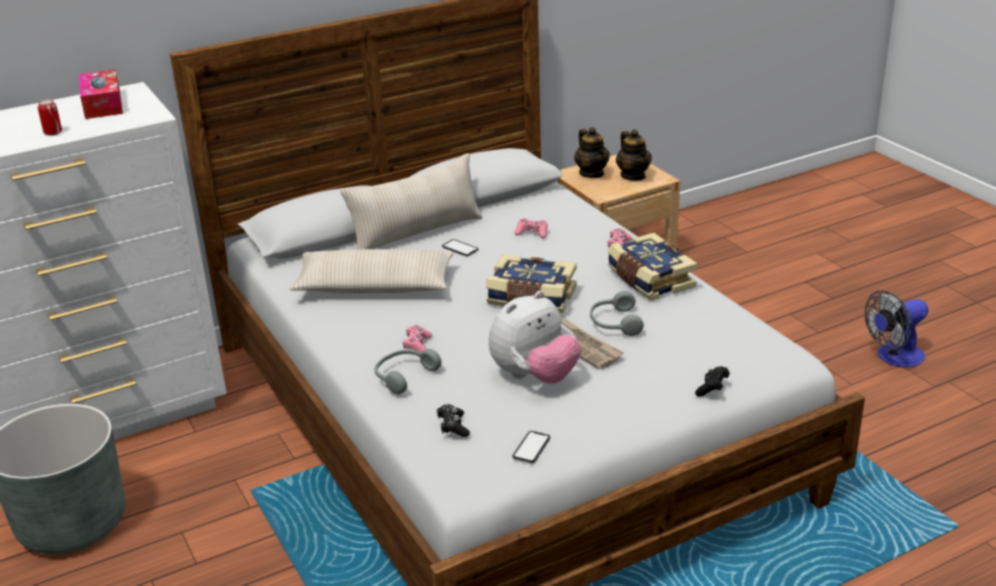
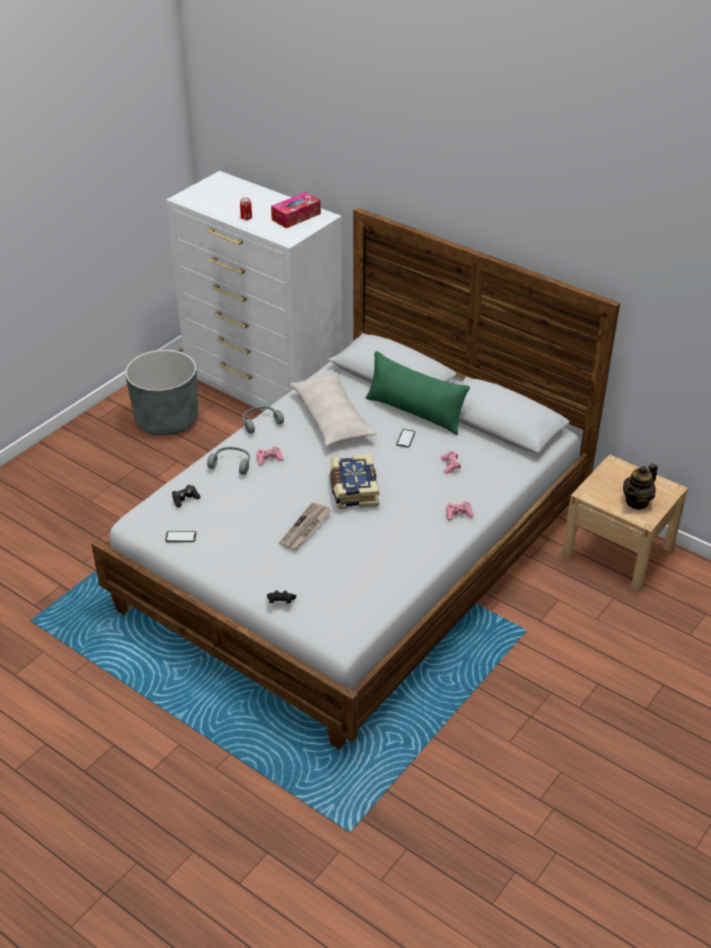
camera: 65 degrees right, 10 degrees up
(416, 233) = (415, 412): beige pillow -> green pillow
(534, 376) = (257, 518): plush toy -> none
(592, 173) = (623, 477): teapot -> none
(614, 323) = (343, 538): grey headphones -> grey headphones (260, 422)
(649, 280) = (414, 541): book -> none
(894, 357) = (569, 765): fan -> none

